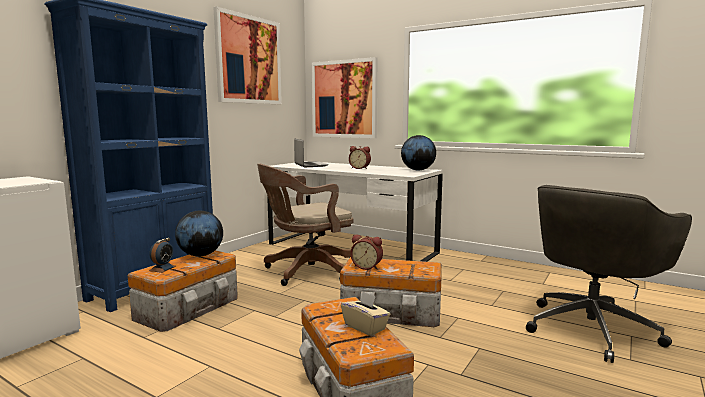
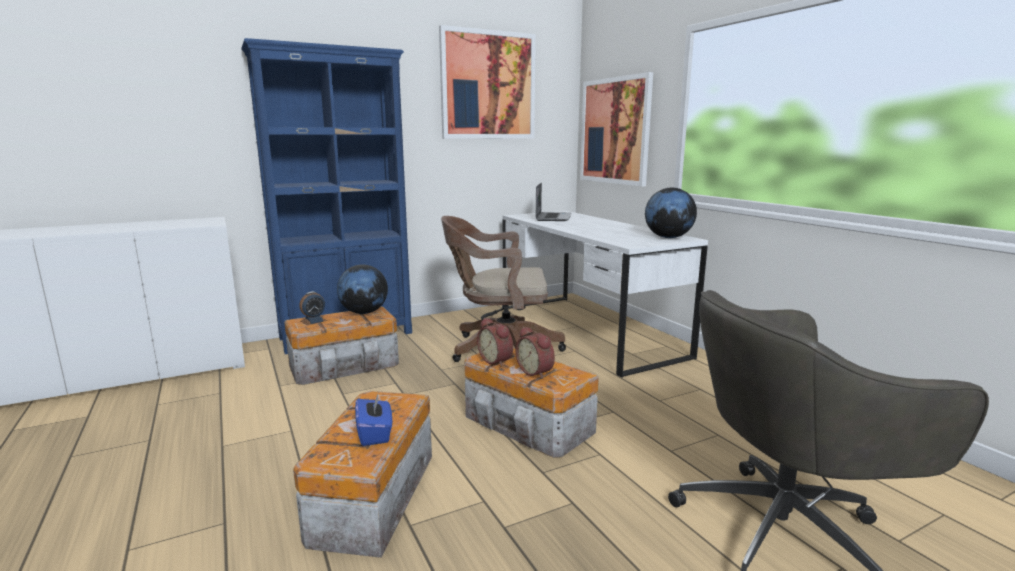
camera: 30 degrees right, 5 degrees up
(360, 168) = (599, 228): alarm clock -> alarm clock (536, 372)
(365, 327) = (375, 434): beige tissue box -> blue tissue box

